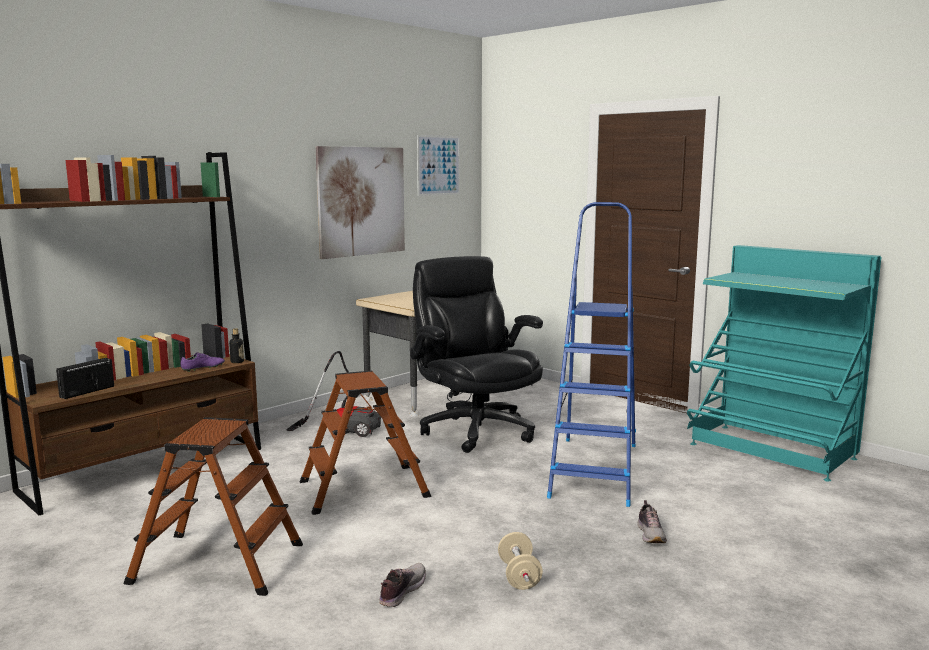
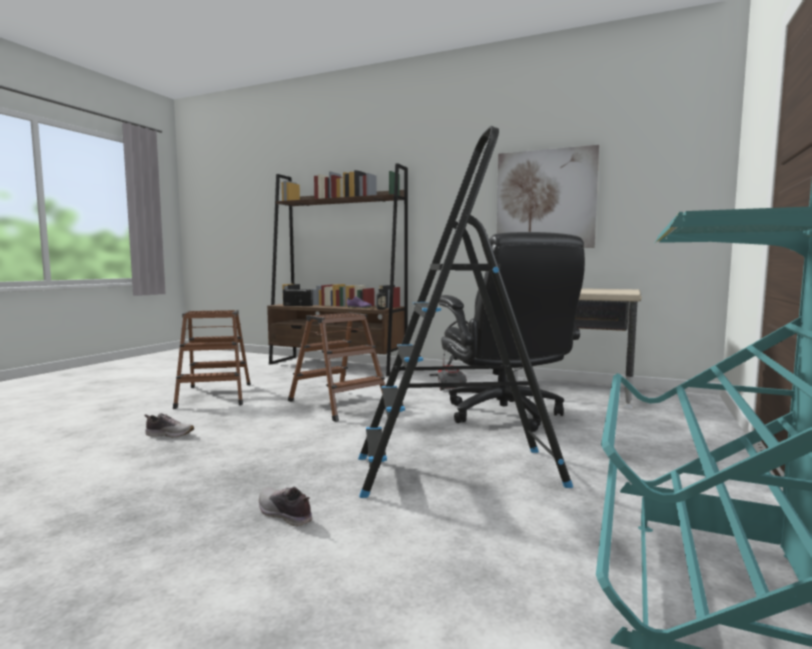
camera: 70 degrees right, 5 degrees down
(438, 165) = (656, 158): picture -> none
(476, 431) = (505, 416): black office chair -> black office chair turned 120 degrees clockwise
(519, 576) = (188, 464): beige dumbbell -> none
(595, 469) = (457, 472): blue step ladder -> black step ladder
(651, 535) = (284, 514): shoe -> shoe turned 60 degrees clockwise

